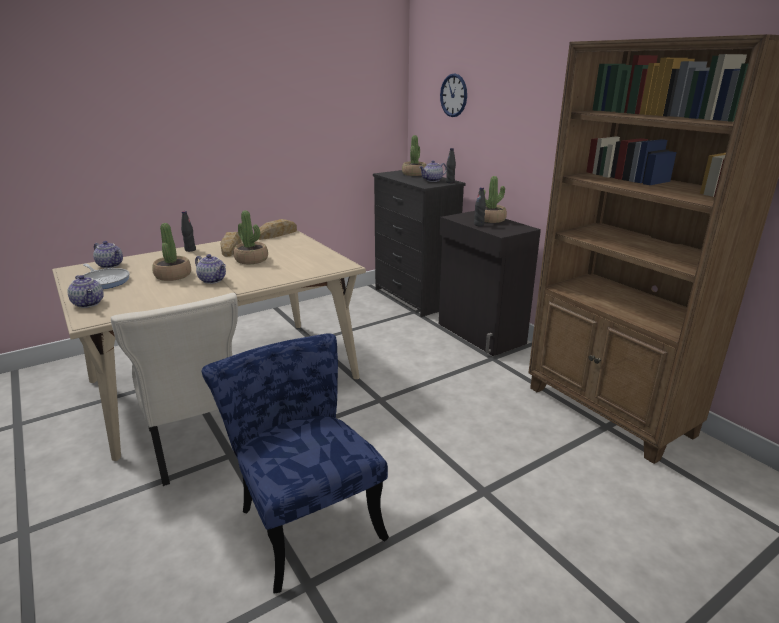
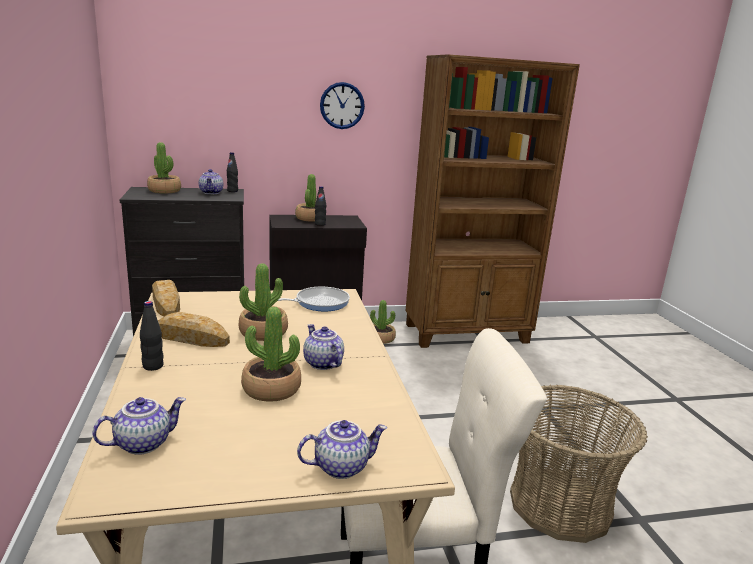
camera: 70 degrees left, 5 degrees down
(104, 281) = (234, 451): frying pan -> frying pan (319, 303)
(213, 280) = (322, 363): teapot -> teapot turned 90 degrees counterclockwise
(305, 517) = (559, 505): blue chair -> basket
(453, 95) = (205, 92): wall clock -> wall clock (342, 105)
(520, 364) = (381, 338): none -> potted plant

